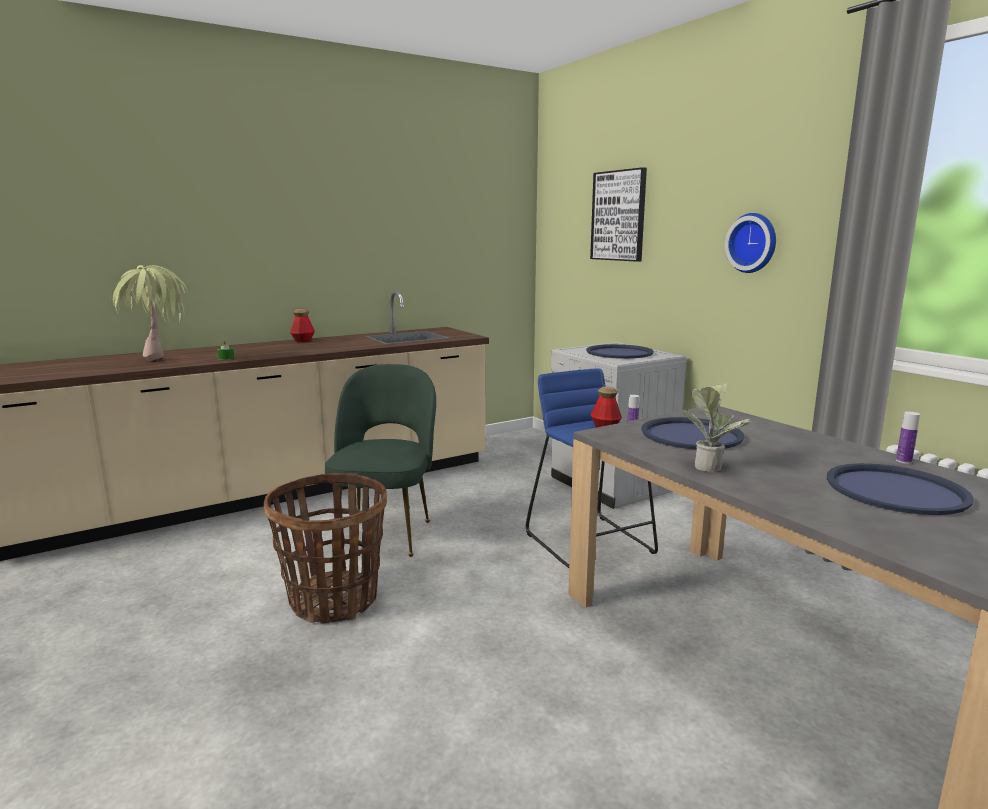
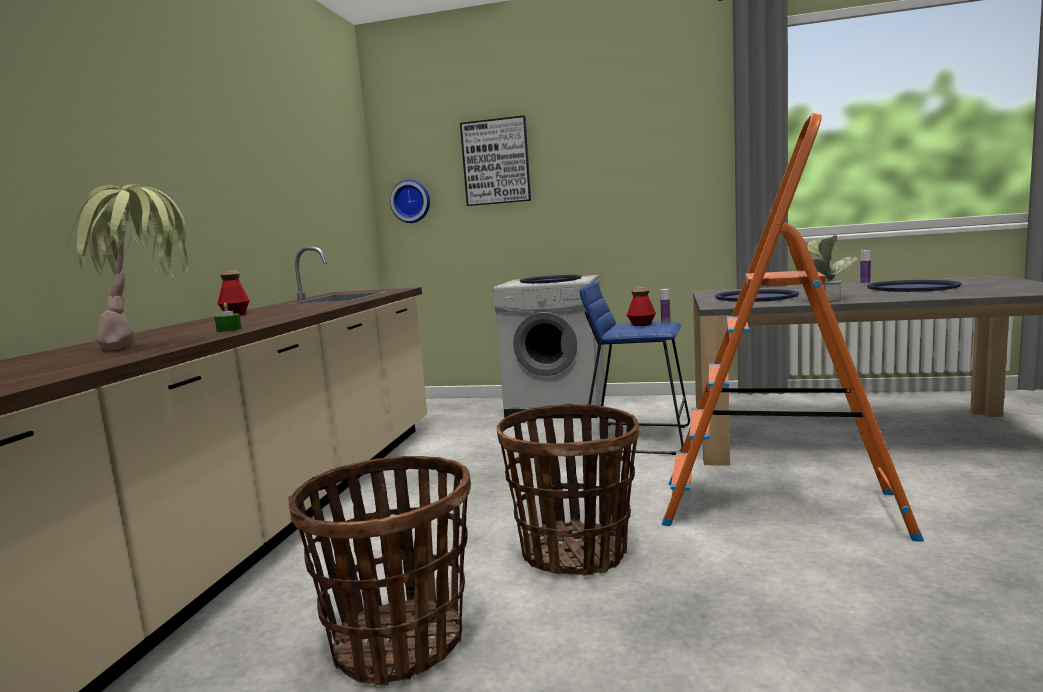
camera: 45 degrees left, 5 degrees down
(176, 591) = (399, 642): none -> basket
(386, 532) = (479, 498): green chair -> none
(510, 663) = (778, 509): none -> orange step ladder
(753, 243) = (650, 171): wall clock -> wall clock (411, 201)

